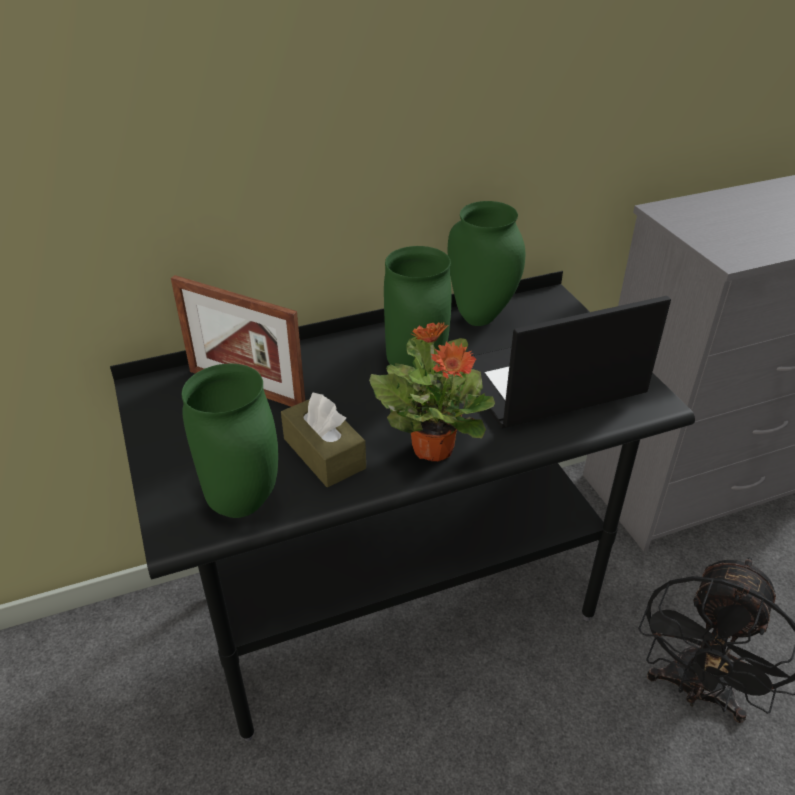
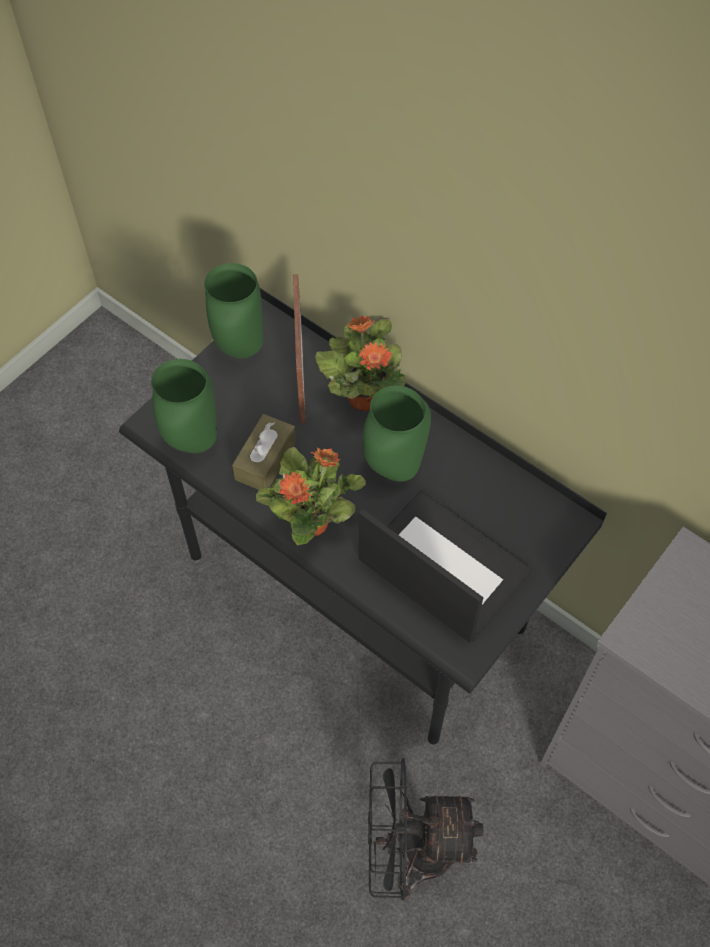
camera: 60 degrees right, 20 degrees up
(315, 358) = (363, 397): none -> potted plant
(479, 318) = (496, 481): green vase -> green vase (239, 349)

